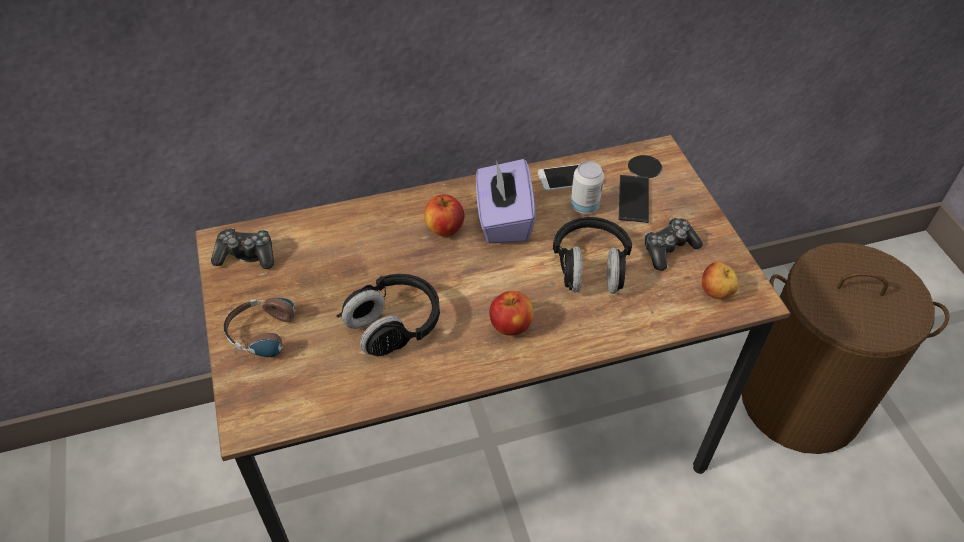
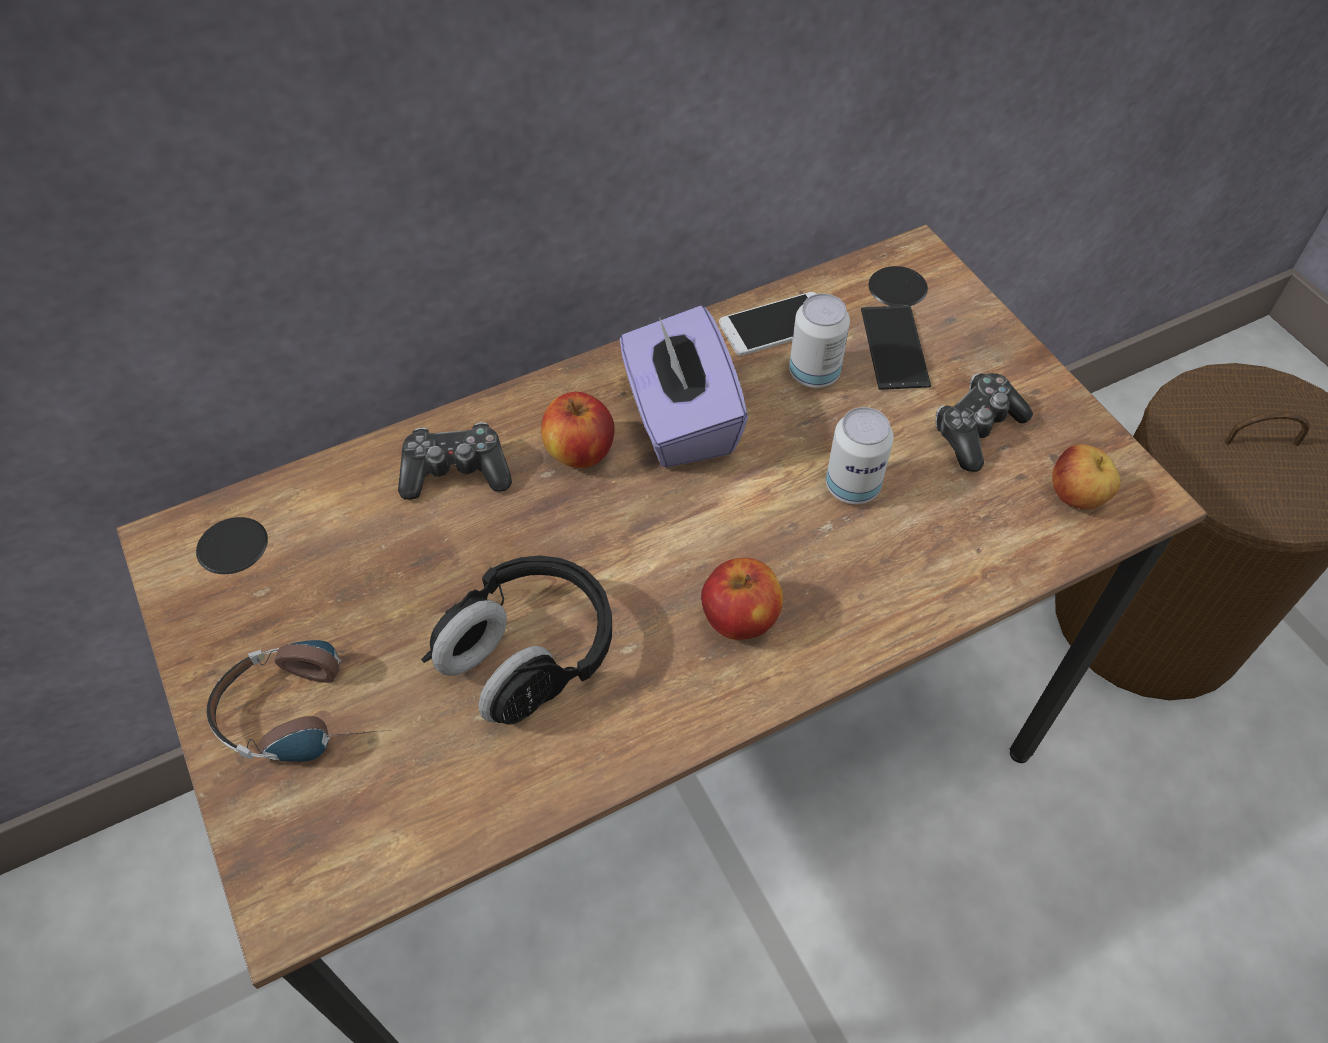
camera: 10 degrees left, 5 degrees up
(246, 255) = (223, 560): game controller -> game controller (456, 471)
(590, 268) = (852, 486): black headphones -> can

